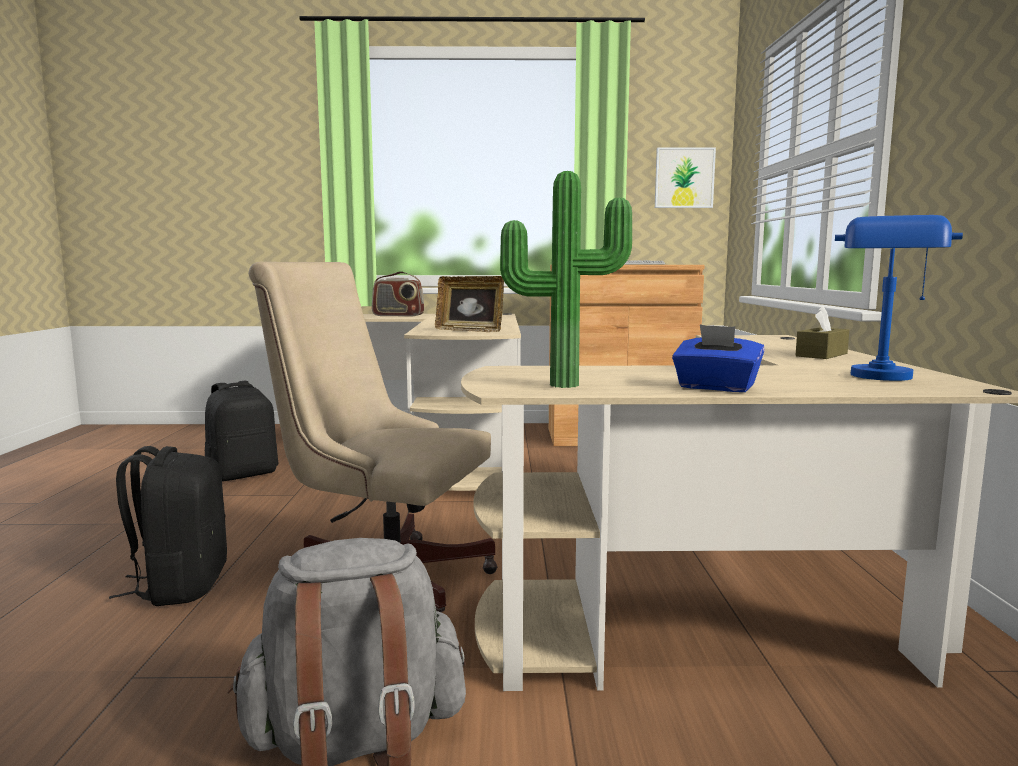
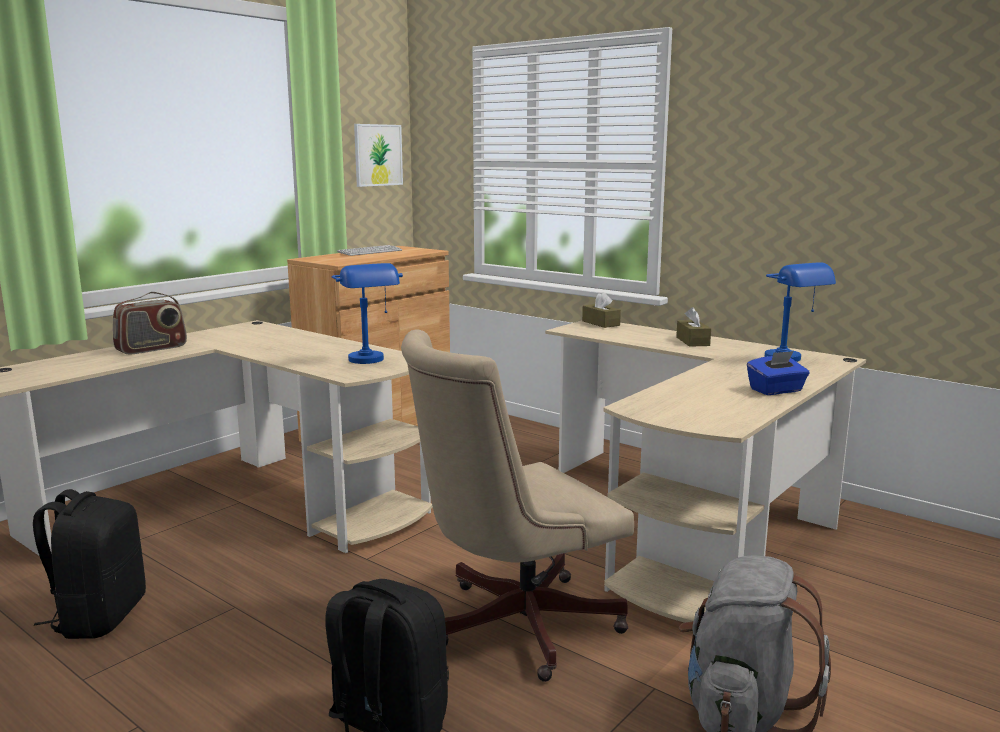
camera: 50 degrees left, 5 degrees up
(470, 330) = (371, 362): picture frame -> blue table lamp
(563, 384) = (719, 411): potted plant -> none
(775, 336) = (600, 323): none -> brown tissue box

